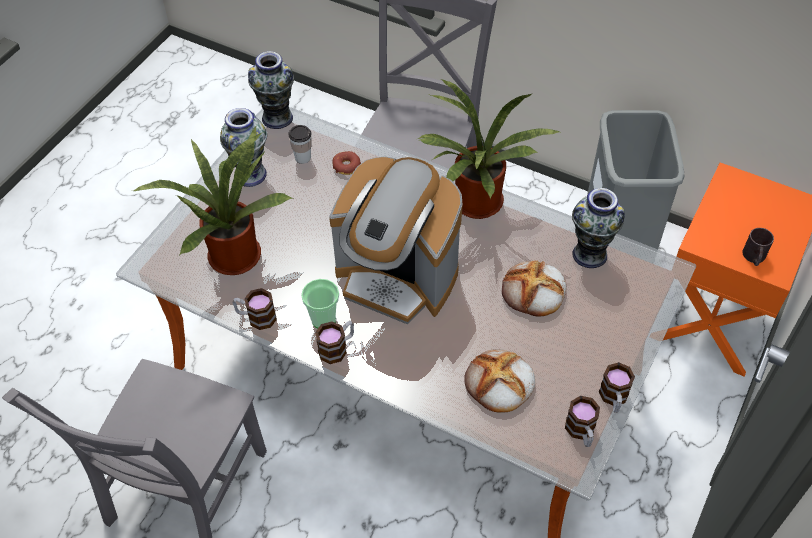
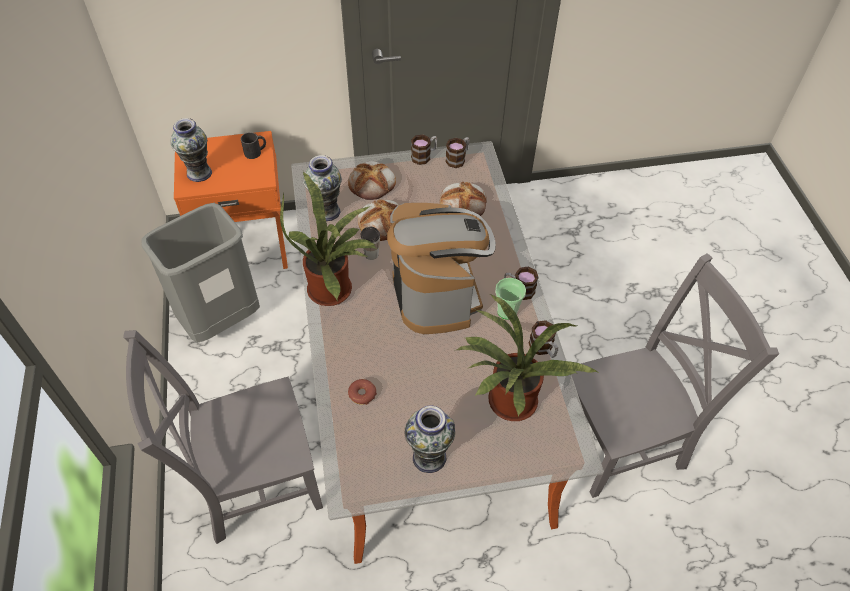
camera: 130 degrees left, 0 degrees up
(277, 118) = (349, 490): vase -> vase (199, 172)
(303, 158) = (379, 432): cup -> cup (371, 254)
(604, 318) = (372, 183): none -> bread

